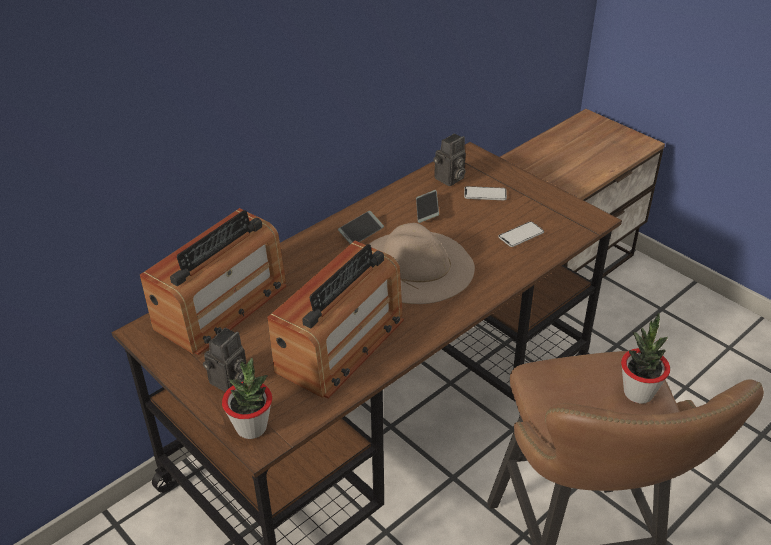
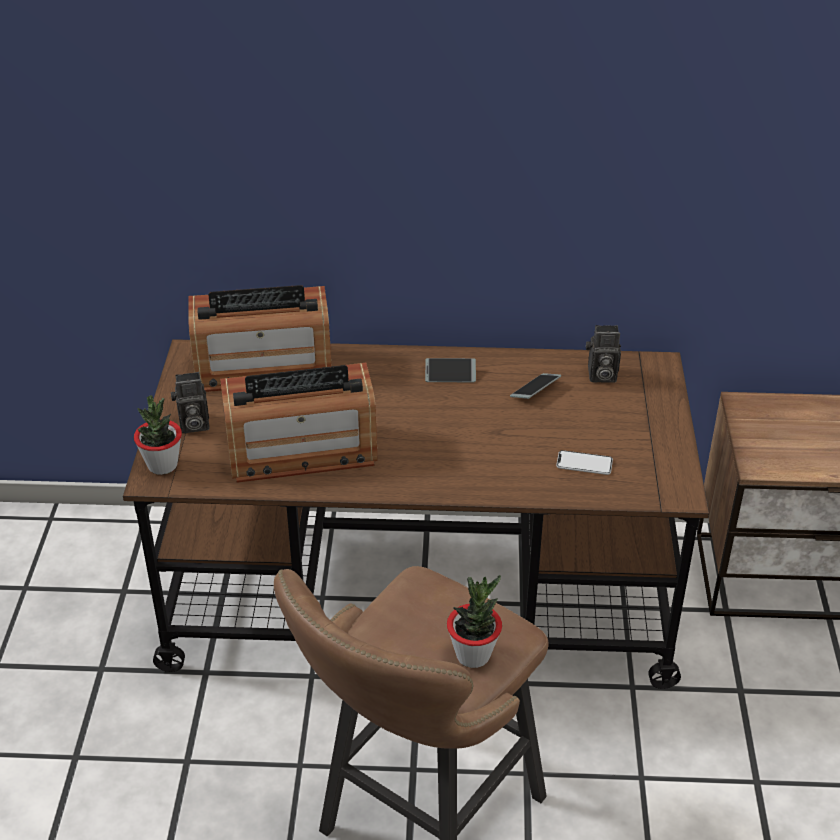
camera: 45 degrees right, 0 degrees up
(415, 266) = (450, 430): beige hat -> none
(485, 194) = (611, 408): phone -> none

